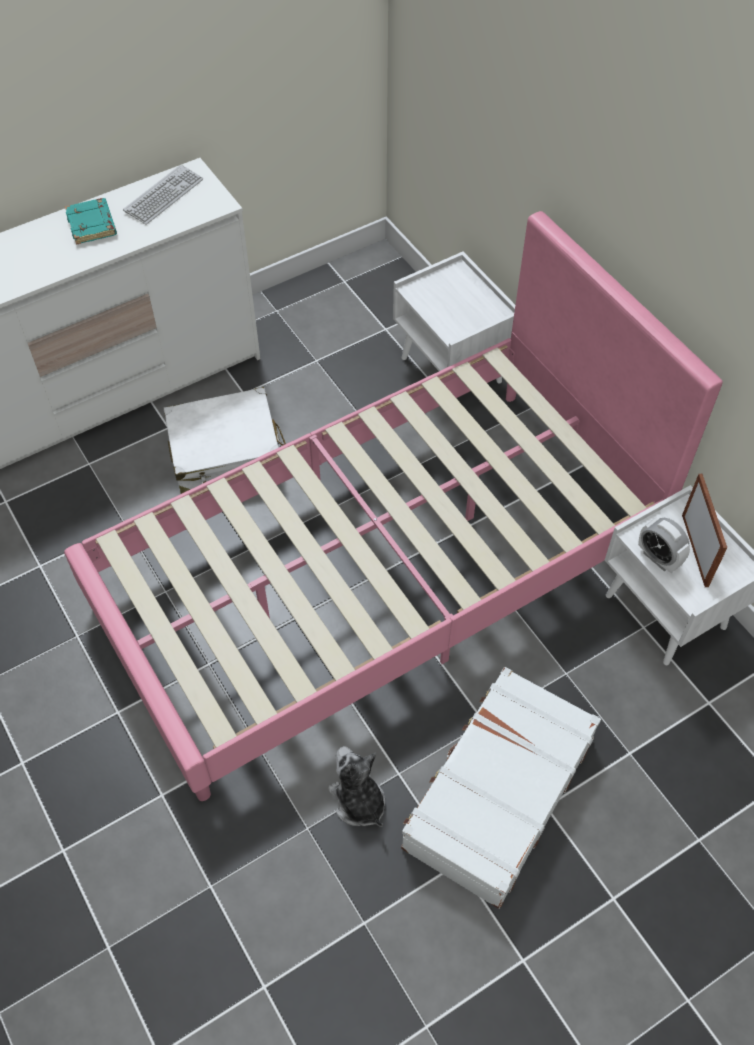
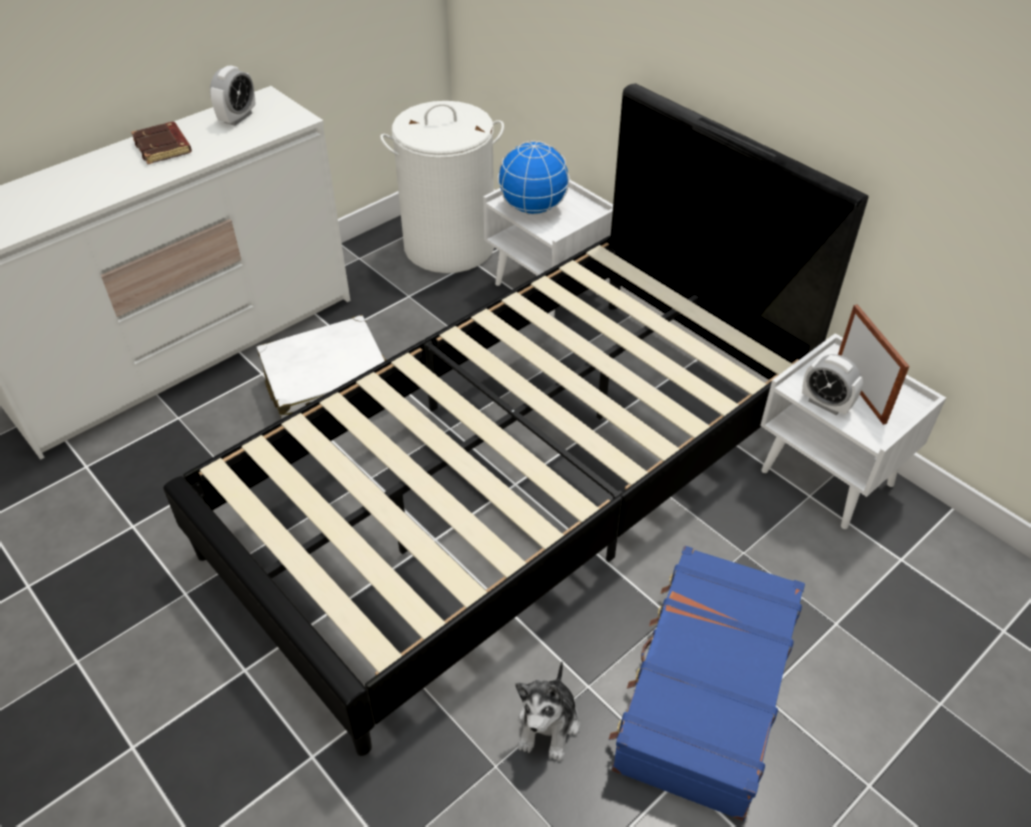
camera: 10 degrees left, 10 degrees down
(93, 225) = (164, 147): turquoise book -> brown book
(164, 196) = (238, 118): keyboard -> alarm clock
(358, 801) = (548, 724): plush toy -> plush toy turned 120 degrees counterclockwise
(366, 307) = (449, 246): none -> white laundry basket
(377, 573) = (516, 482): pink bed -> black bed
(440, 301) = (533, 208): none -> globe
(497, 793) = (705, 689): white suitcase -> blue suitcase

